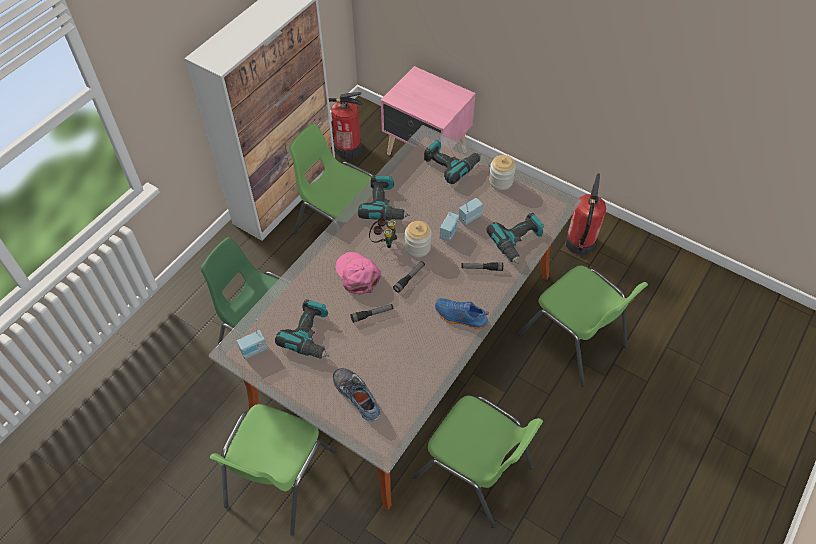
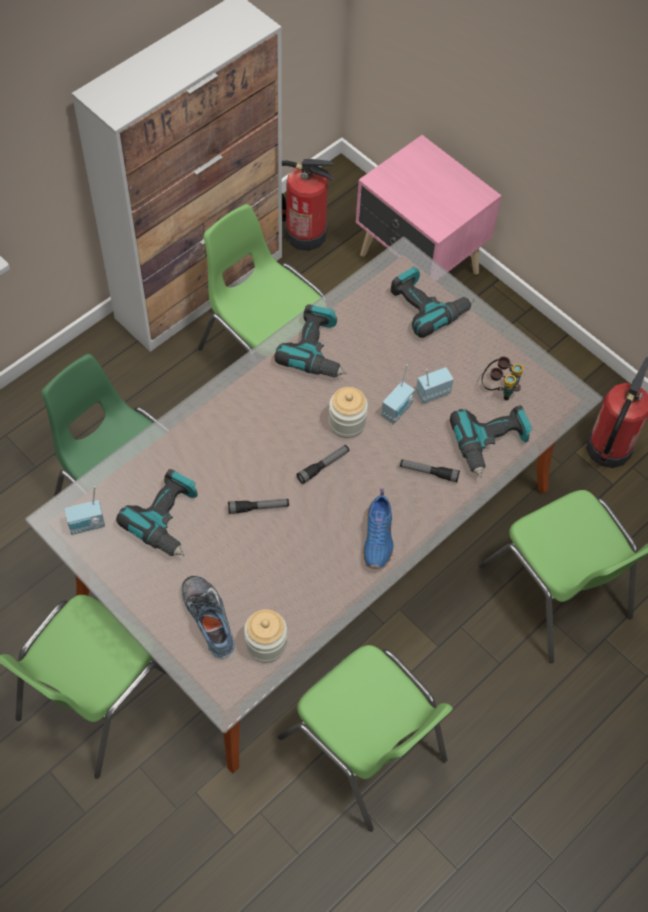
camera: 10 degrees right, 5 degrees up
(357, 274) = (253, 446): pink cap -> none
(383, 241) = (301, 403): binoculars -> binoculars (499, 388)
(460, 317) = (379, 538): blue shoe -> blue shoe turned 120 degrees counterclockwise
(500, 181) = (492, 346): jar -> jar (266, 644)

